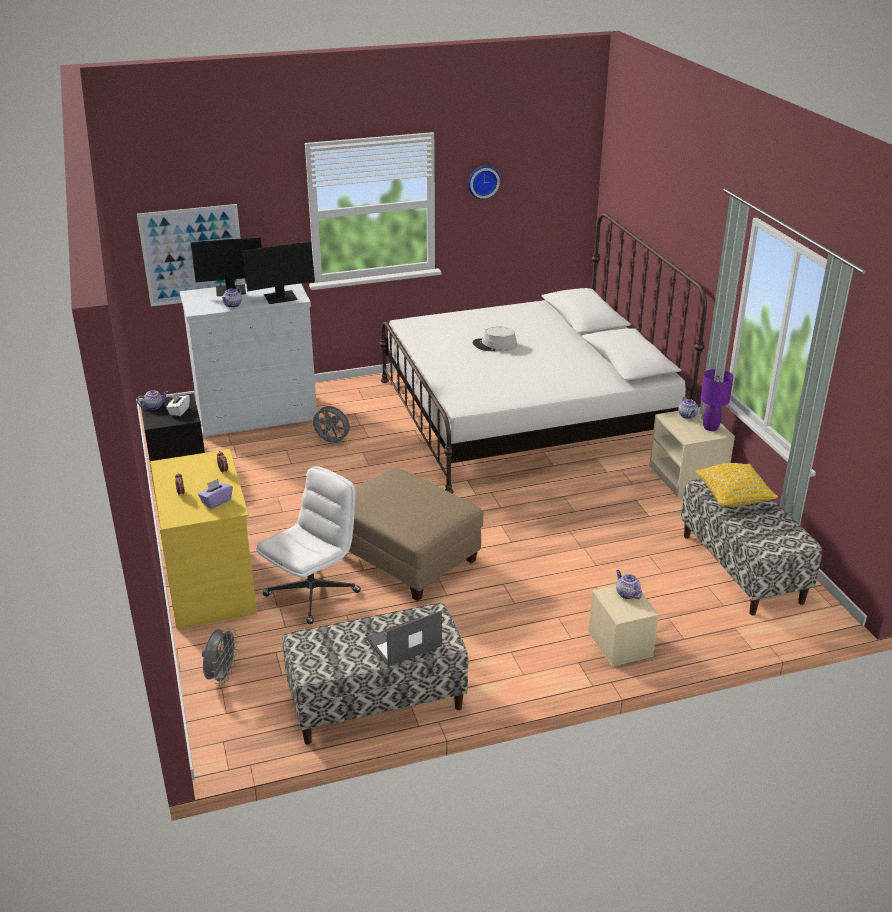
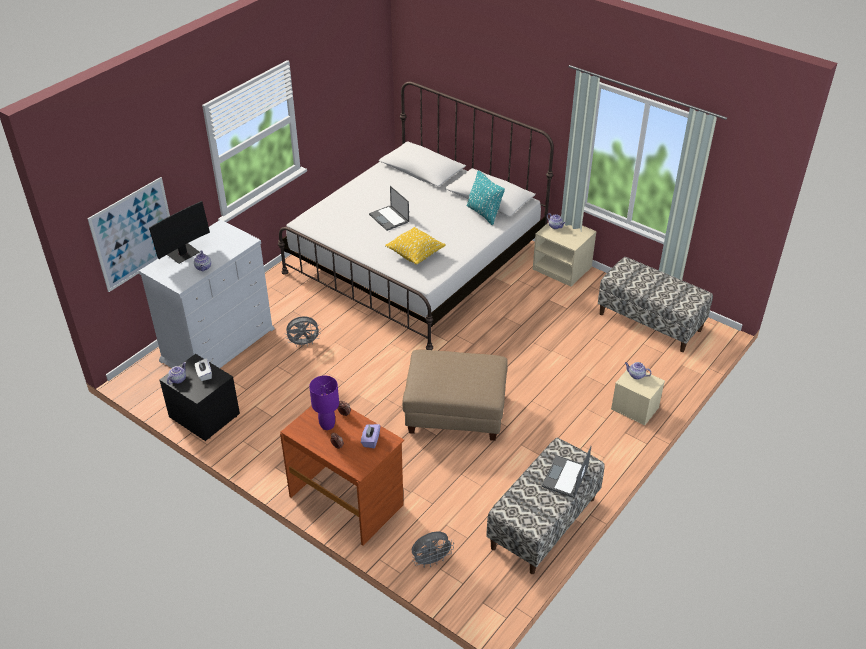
camera: 35 degrees left, 10 degrees up
(211, 584) = (347, 500): yellow desk -> brown desk
(222, 676) = (431, 560): grey fan -> grey fan turned 90 degrees clockwise
(280, 298) = (233, 245): monitor -> none
(313, 593) = (422, 469): white office chair -> none
(483, 181) = (323, 86): wall clock -> none
(495, 345) = (389, 218): grey hat -> laptop
(603, 371) = (484, 213): none -> turquoise pillow
(711, 428) = (577, 230): purple table lamp -> purple table lamp (327, 425)
(733, 498) = (638, 280): yellow pillow -> yellow pillow (415, 255)

